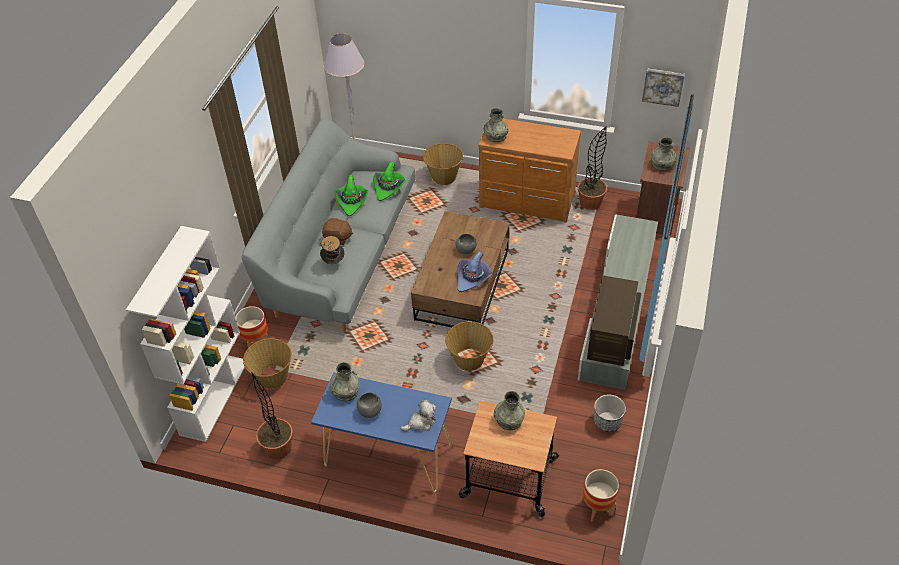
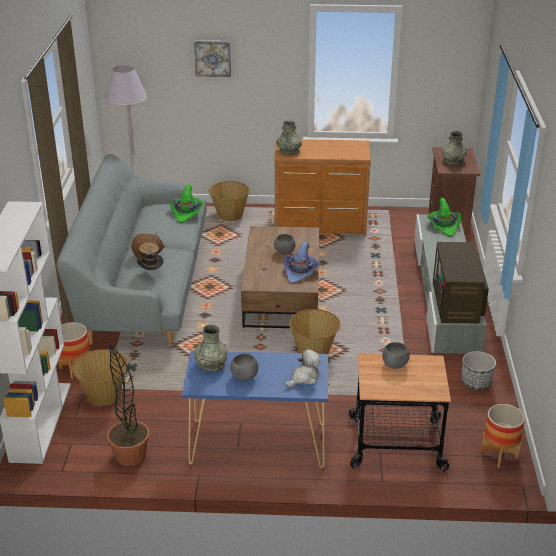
camera: 15 degrees left, 15 degrees down
(352, 201) = (152, 226): green hat -> green hat (444, 226)
(509, 420) = (395, 365): grey vase -> grey bowl
(590, 202) = (382, 219): potted plant -> none
(663, 86) = (443, 85): picture -> picture (213, 57)

